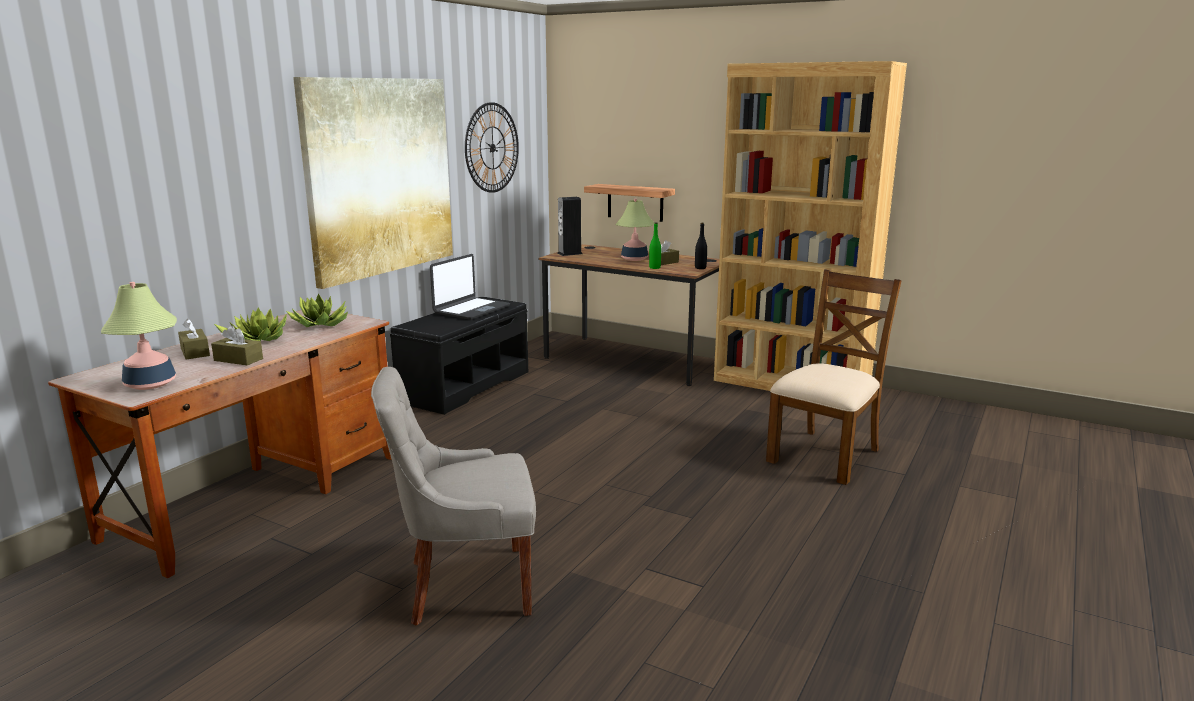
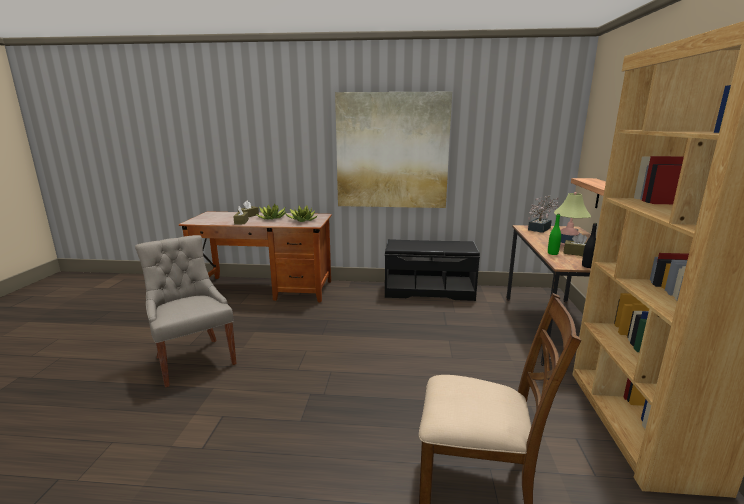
camera: 65 degrees right, 0 degrees up
(150, 384) = (205, 220): table lamp -> none
(471, 309) = (441, 245): laptop -> none
(492, 148) = (505, 141): wall clock -> none
(569, 253) = (540, 228): speaker -> potted plant

